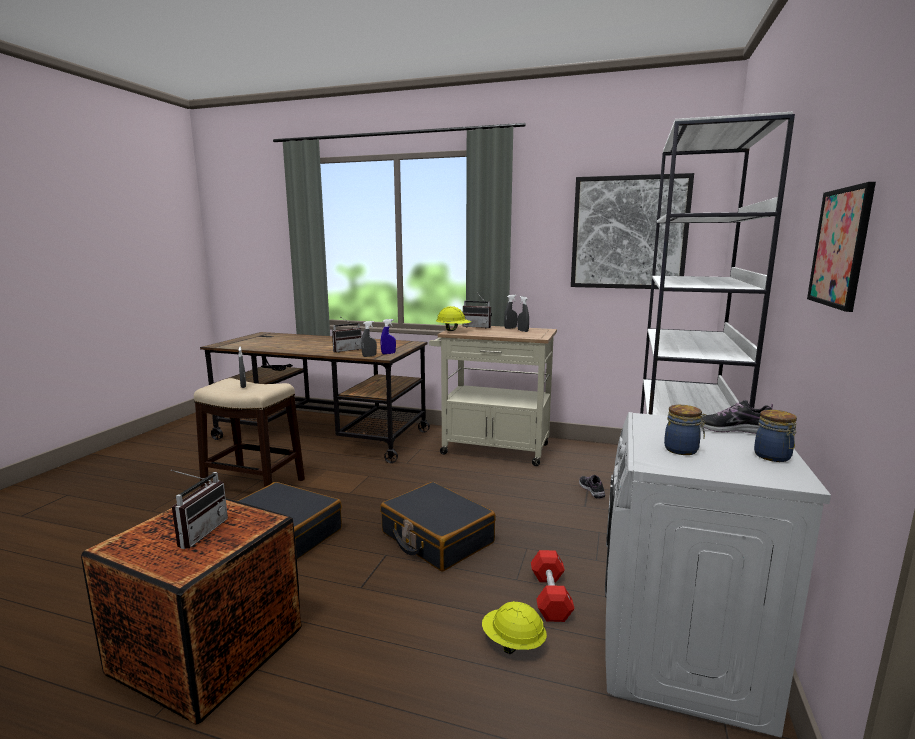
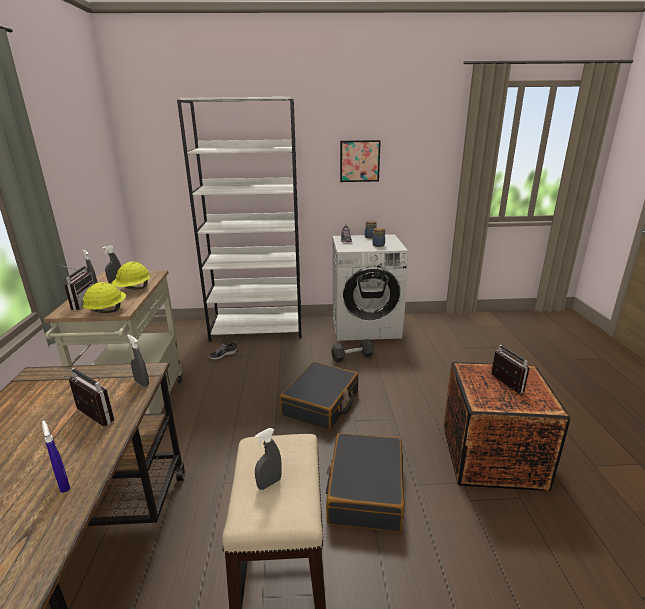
camera: 110 degrees left, 10 degrees up
(198, 532) = (503, 384): radio -> radio turned 75 degrees clockwise
(388, 353) = (123, 373): blue spray bottle -> blue spray bottle (64, 484)
(513, 643) = (392, 362): yellow hard hat -> yellow hard hat (133, 289)
(550, 596) = (352, 357): red dumbbell -> black dumbbell
(629, 233) = (86, 164): picture -> none

